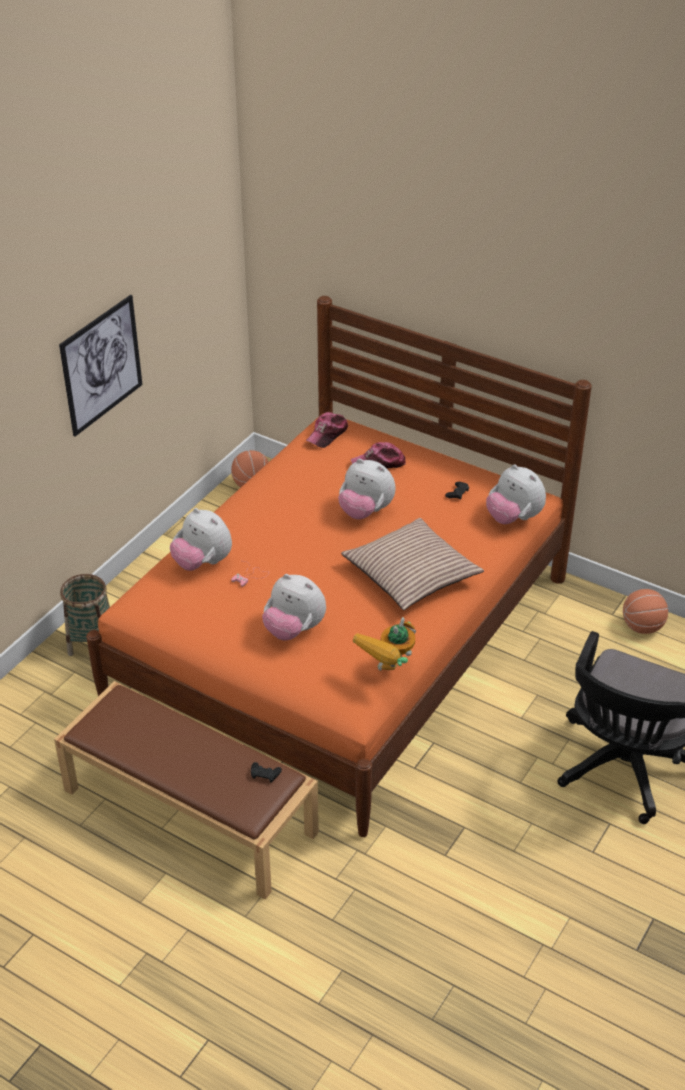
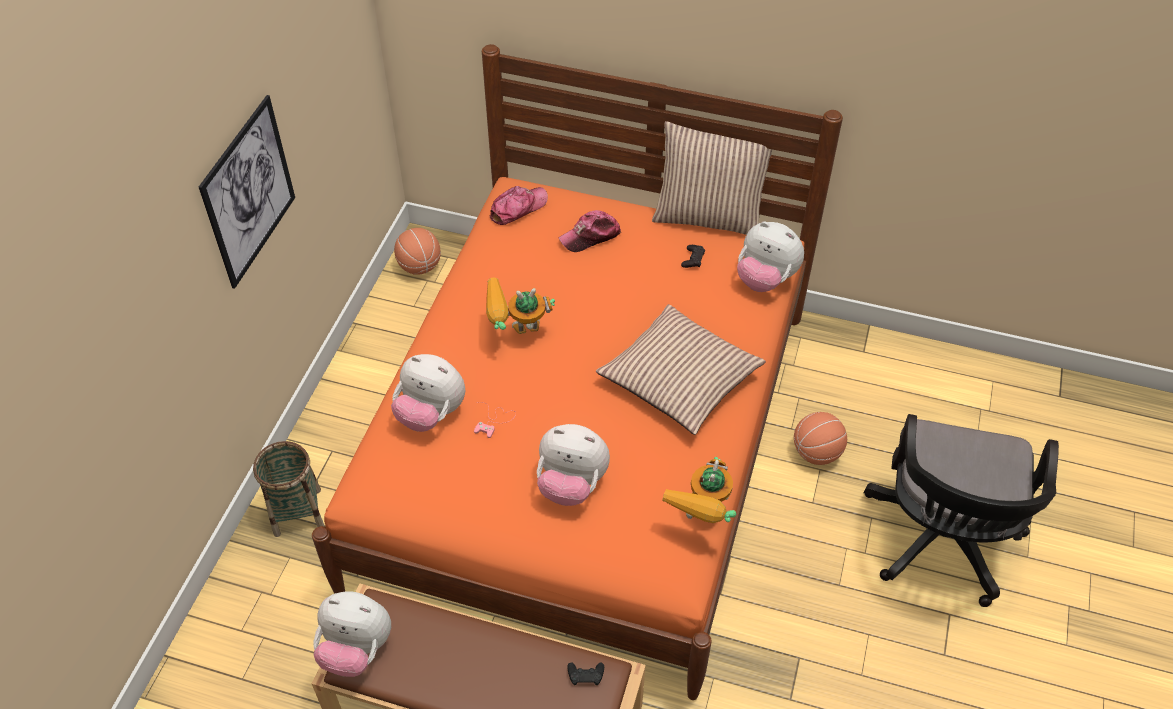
camera: 15 degrees left, 10 degrees up
(290, 521) = (516, 335): none -> toy robot
(327, 434) = (518, 208): cap -> cap turned 150 degrees counterclockwise
(365, 511) = (598, 304): plush toy -> plush toy (356, 649)
(484, 466) = (708, 217): none -> pillow
(642, 627) = (900, 360): basketball -> basketball (816, 452)

